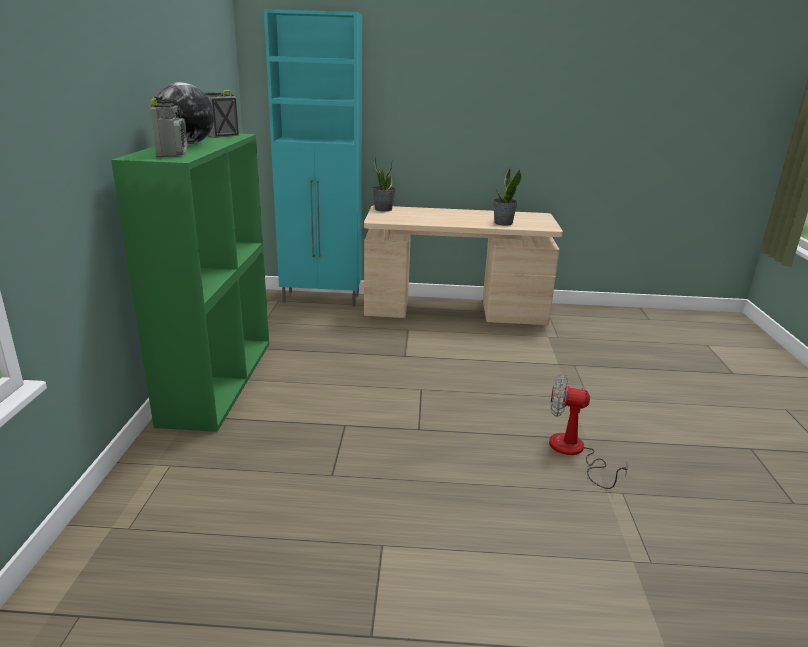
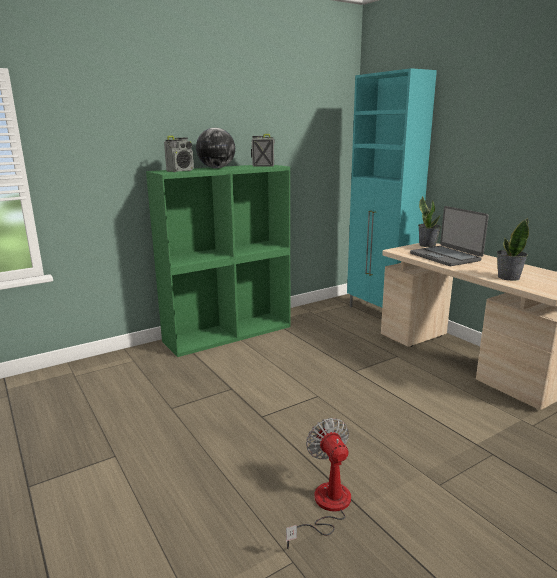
camera: 55 degrees right, 5 degrees down
(425, 217) = (445, 257): none -> laptop

